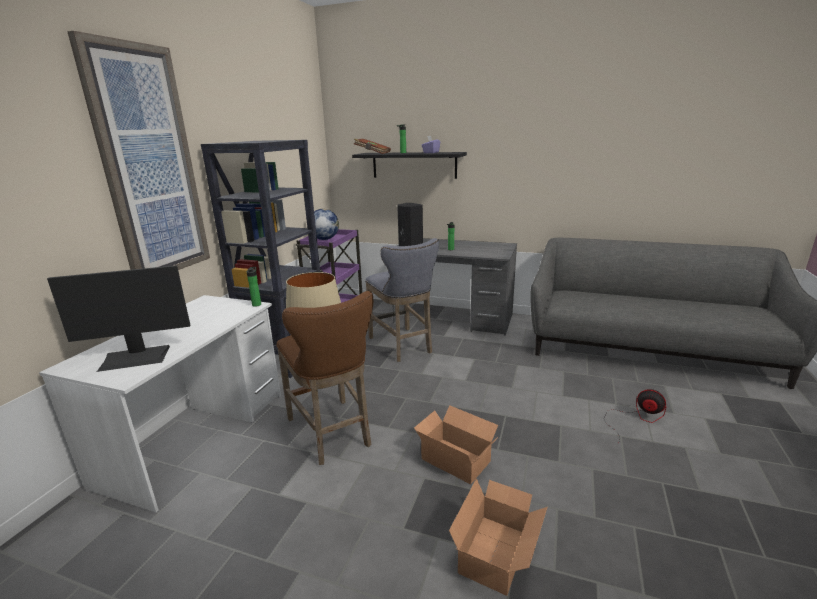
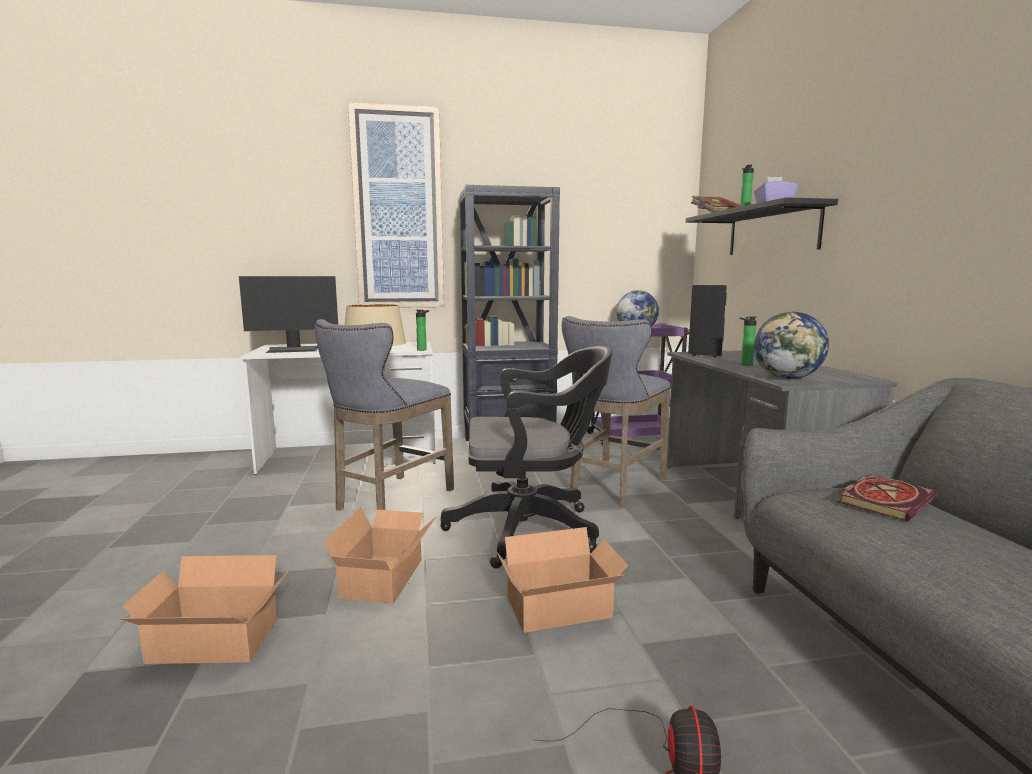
camera: 60 degrees right, 10 degrees down
(135, 357) = (293, 350): monitor -> monitor turned 60 degrees counterclockwise
(332, 434) = (389, 501): brown stool -> grey stool
(435, 389) = (531, 530): none -> black office chair
(493, 253) = (787, 378): none -> globe
(526, 406) = (562, 609): none -> cardboard box
(577, 295) = (885, 500): none -> book

